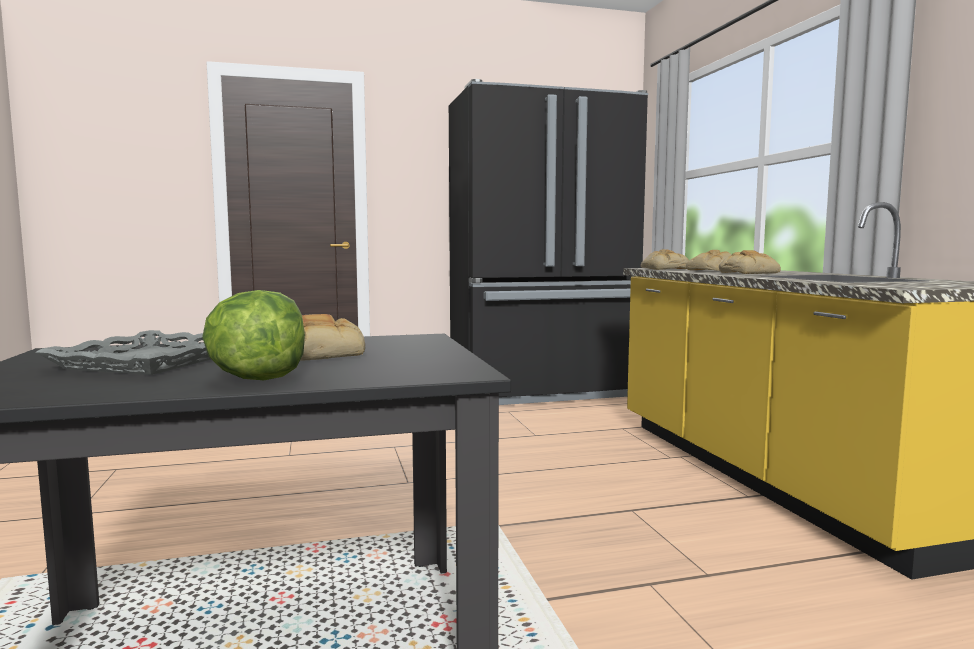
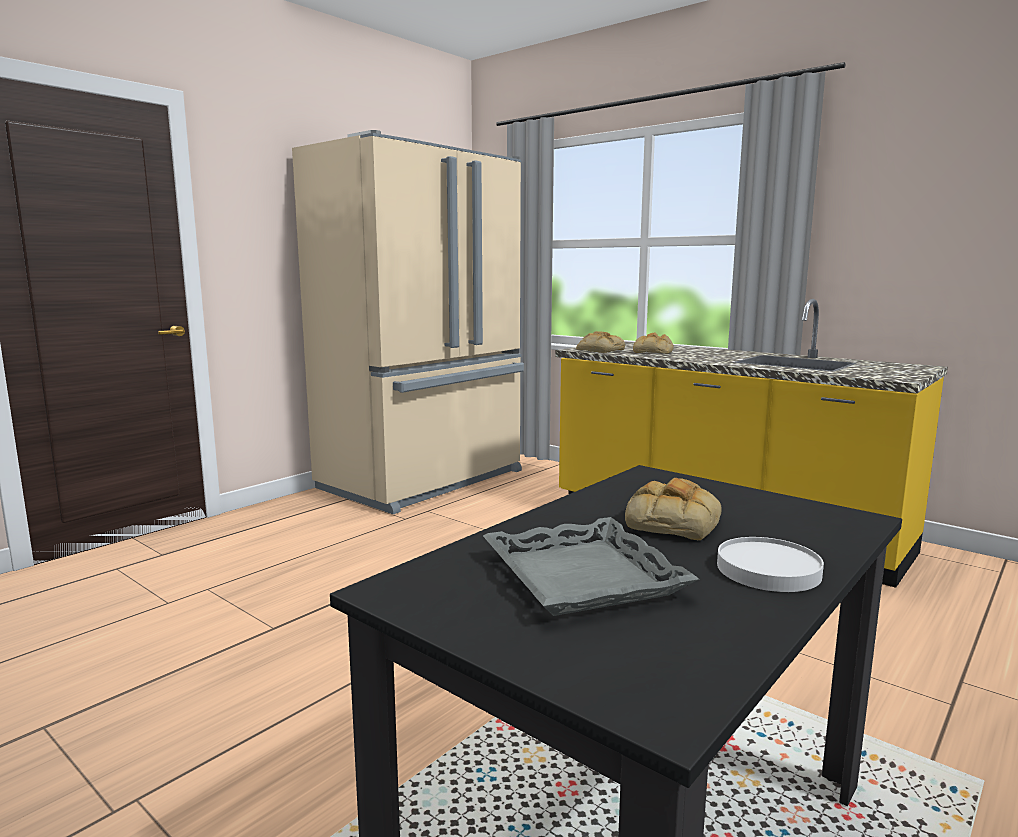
camera: 35 degrees left, 5 degrees up
(258, 378) = (768, 570): lettuce -> white plate
(543, 392) = (425, 480): black fridge -> beige fridge
(748, 273) = (701, 356): bread -> none

